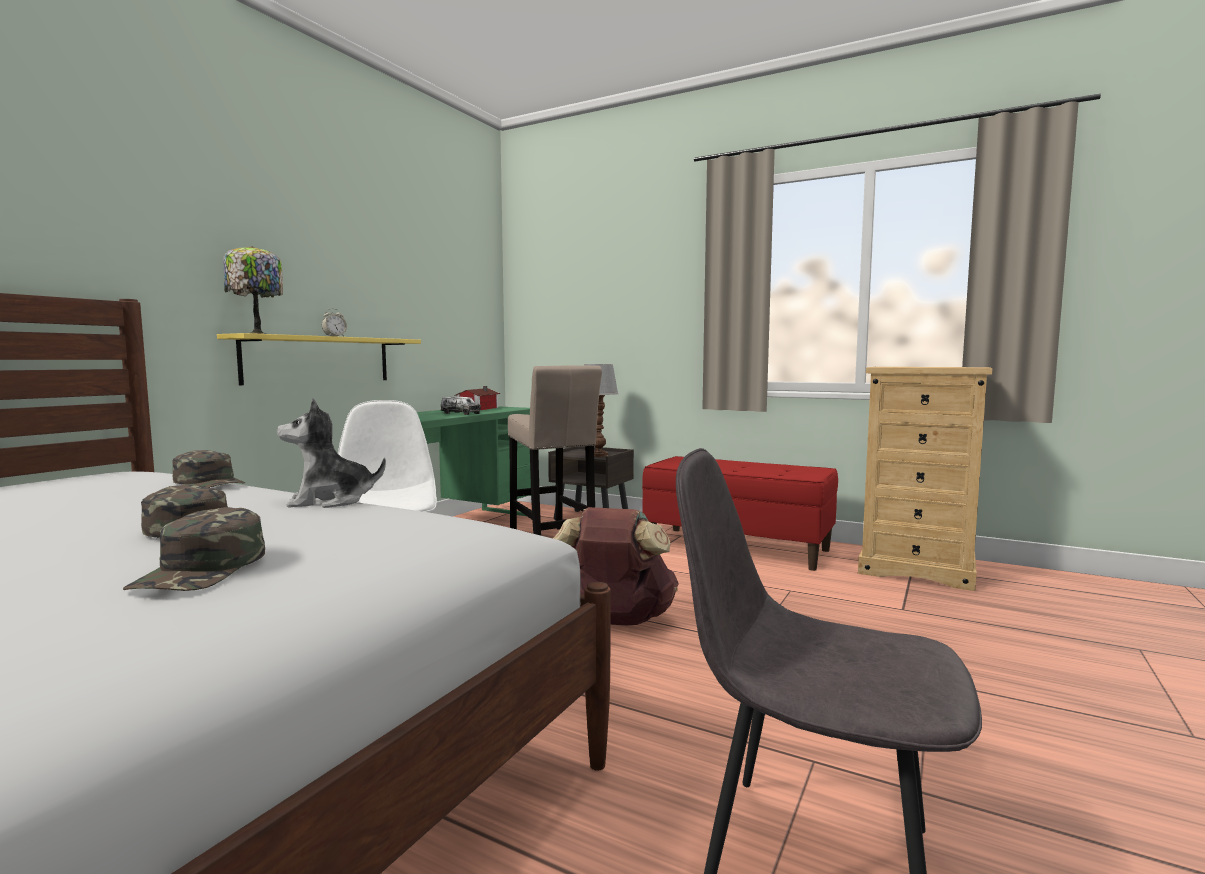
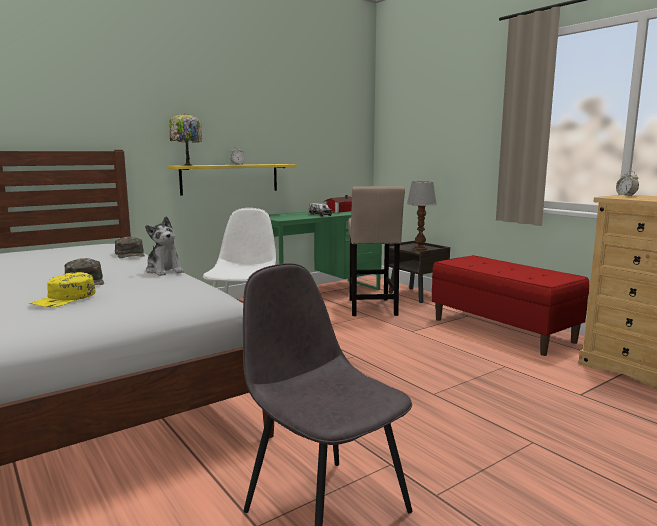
camera: 25 degrees right, 5 degrees up
(203, 570) = (64, 299): green cap -> yellow cap
(330, 501) = (164, 271): plush toy -> plush toy turned 135 degrees counterclockwise
(614, 621) = (358, 364): brown backpack -> none
(887, 366) = (626, 195): none -> alarm clock

